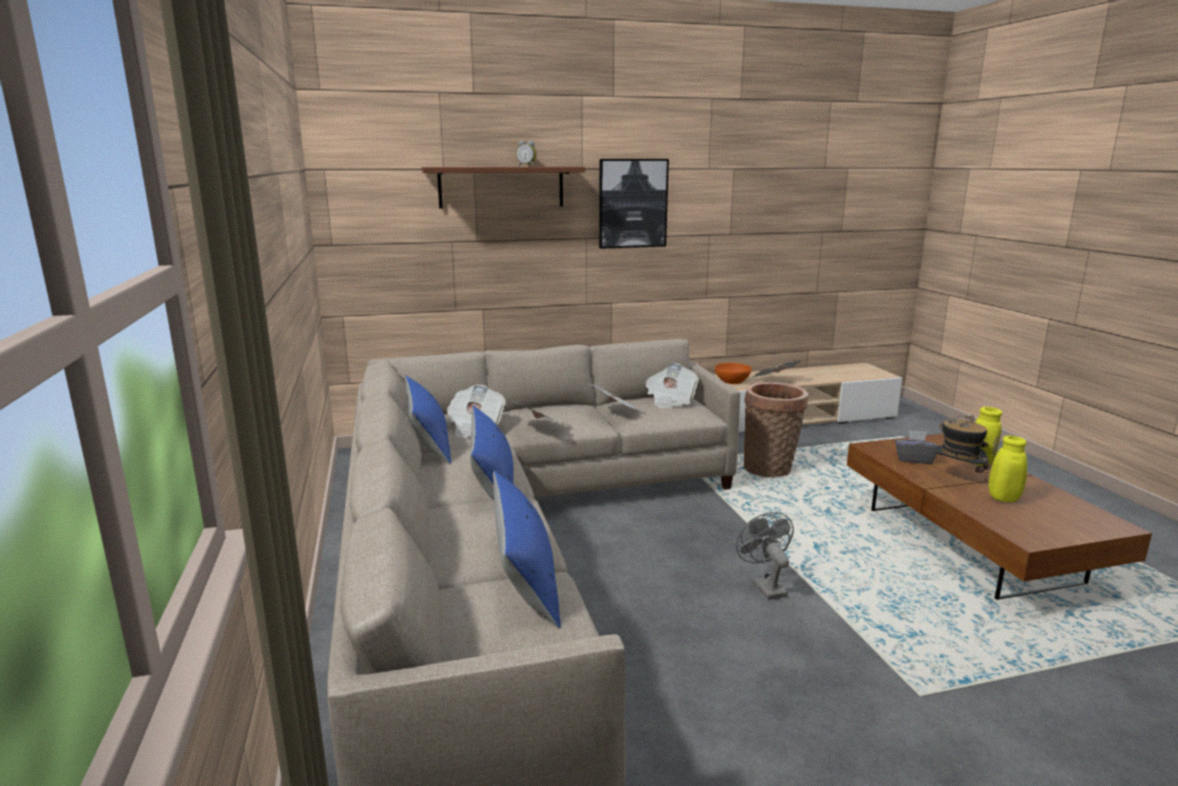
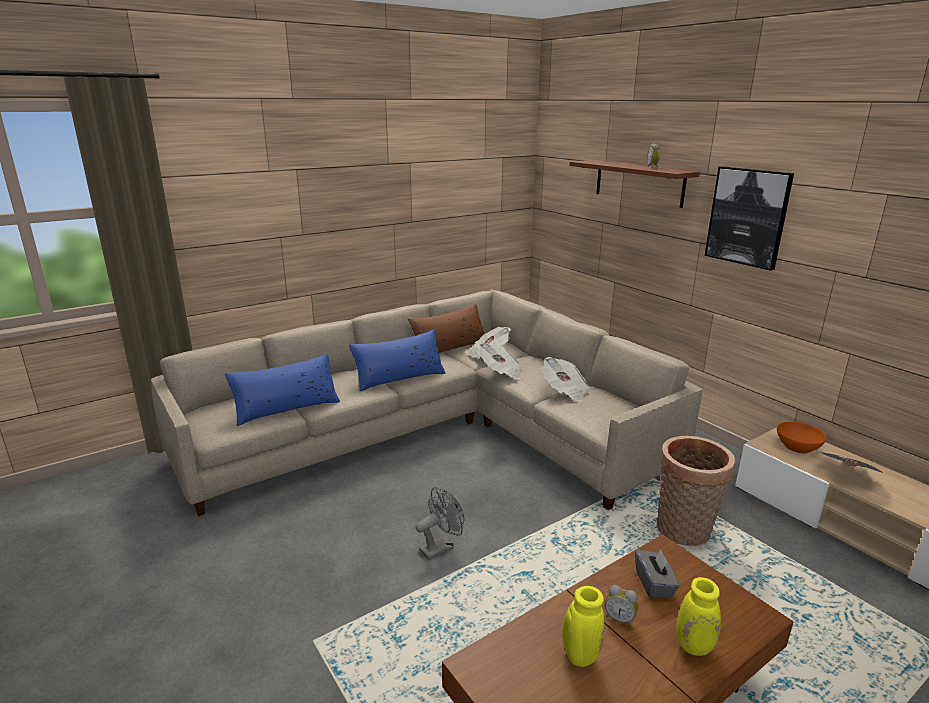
camera: 70 degrees right, 5 degrees up
(428, 443) = (449, 348): blue pillow -> brown pillow
(670, 400) = (621, 408): newspaper -> none
(956, 478) = (620, 618): hat -> alarm clock

